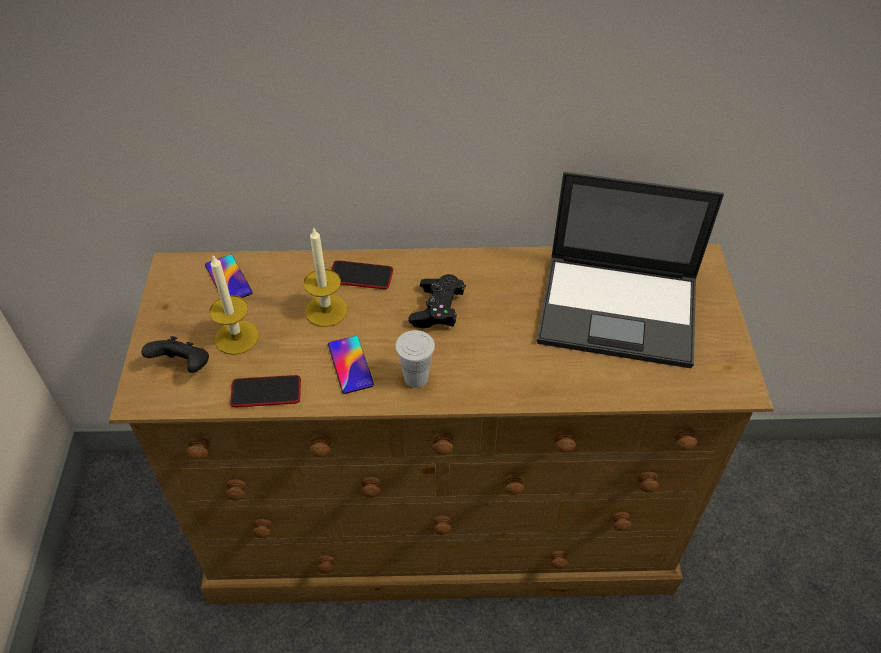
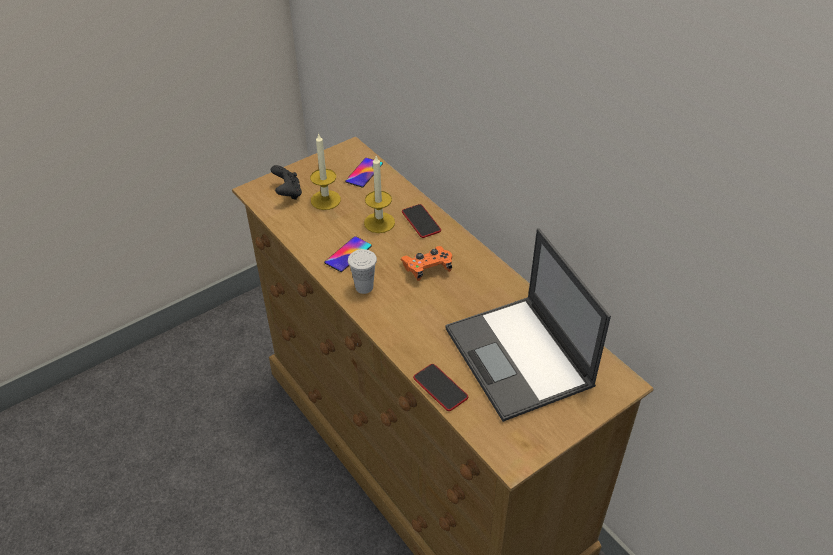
camera: 55 degrees right, 5 degrees down
(266, 392) = (298, 232): phone -> phone (440, 388)
(437, 310) = (427, 268): black game controller -> orange game controller

